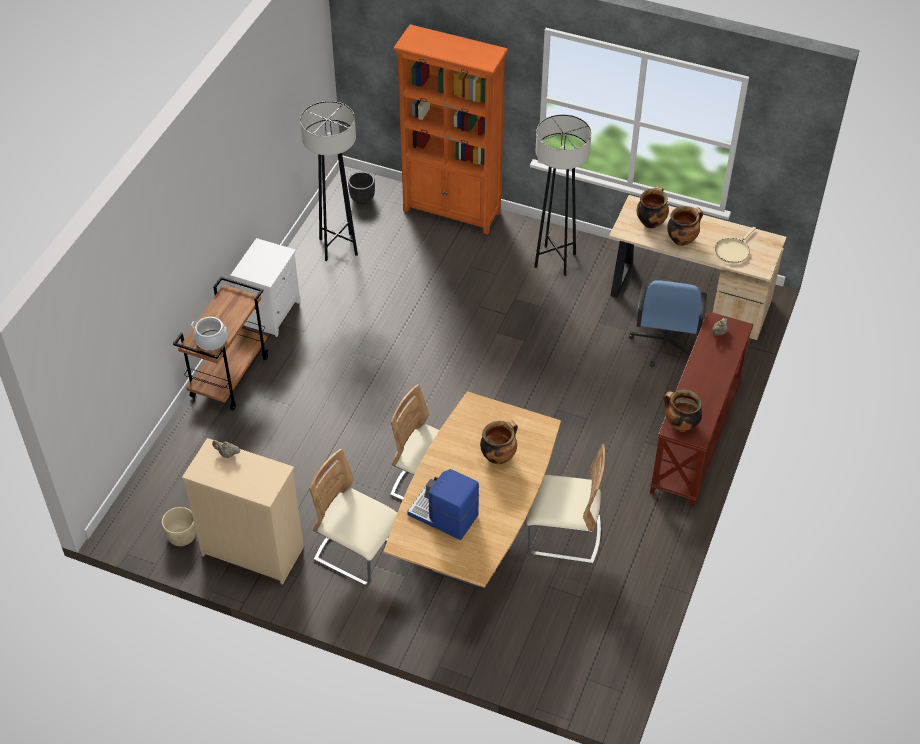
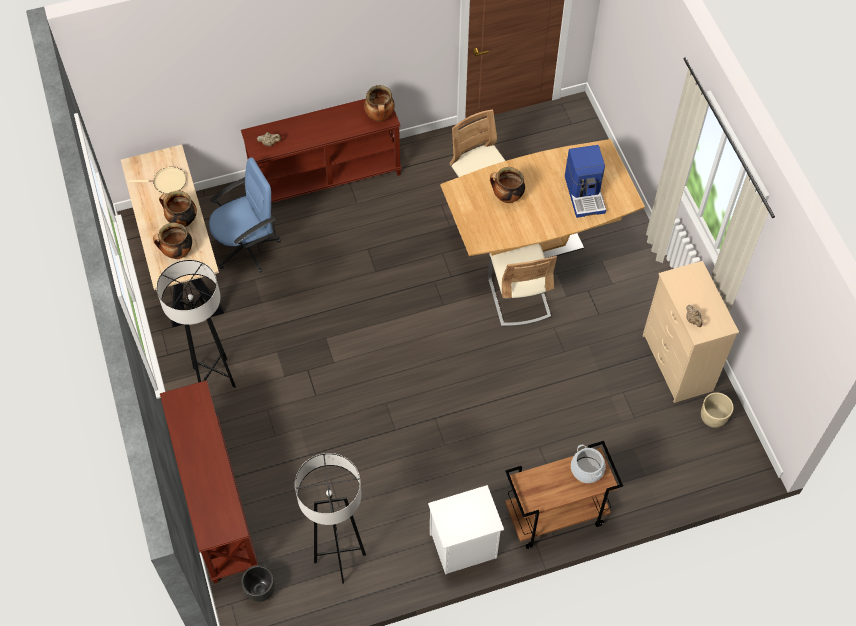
camera: 130 degrees left, 10 degrees up
(357, 552) = (613, 301): beige chair -> none
(452, 211) = (215, 500): orange bookcase -> brown console table

